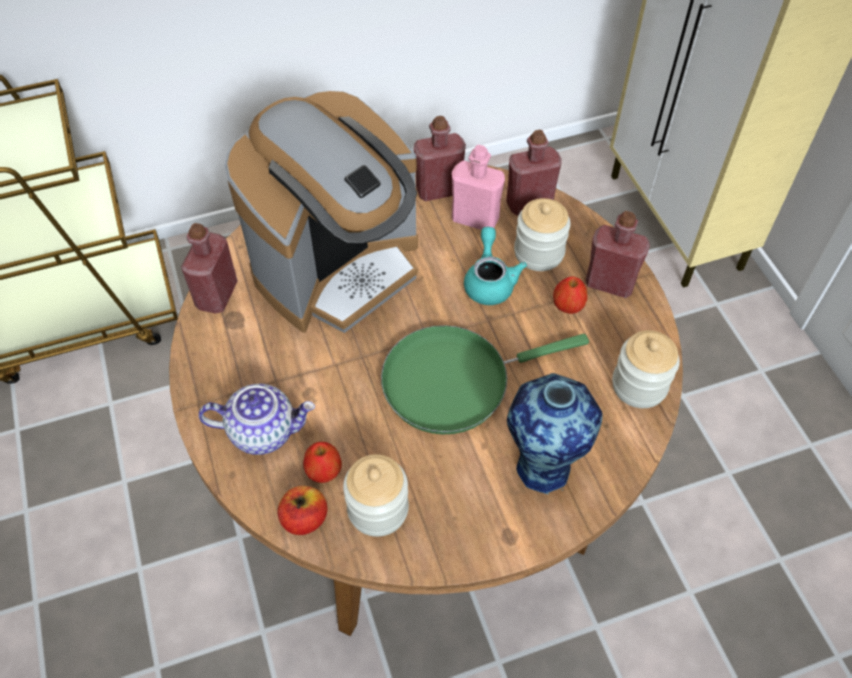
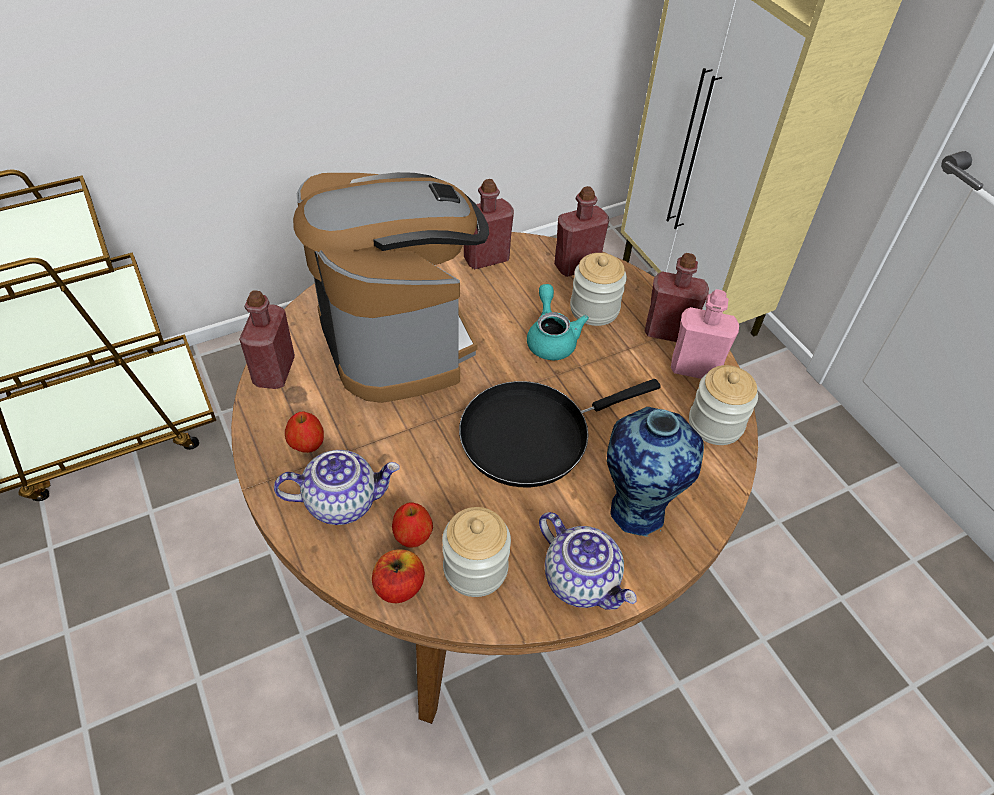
camera: 10 degrees left, 5 degrees down
(339, 269) = (398, 337): coffee machine -> coffee machine turned 60 degrees counterclockwise
(454, 381) = (533, 435): green frying pan -> black frying pan
(475, 219) = (526, 282): pink bottle -> pink bottle (694, 368)
(477, 531) = (582, 580): none -> teapot
(567, 307) = (631, 356): apple -> apple (307, 445)

